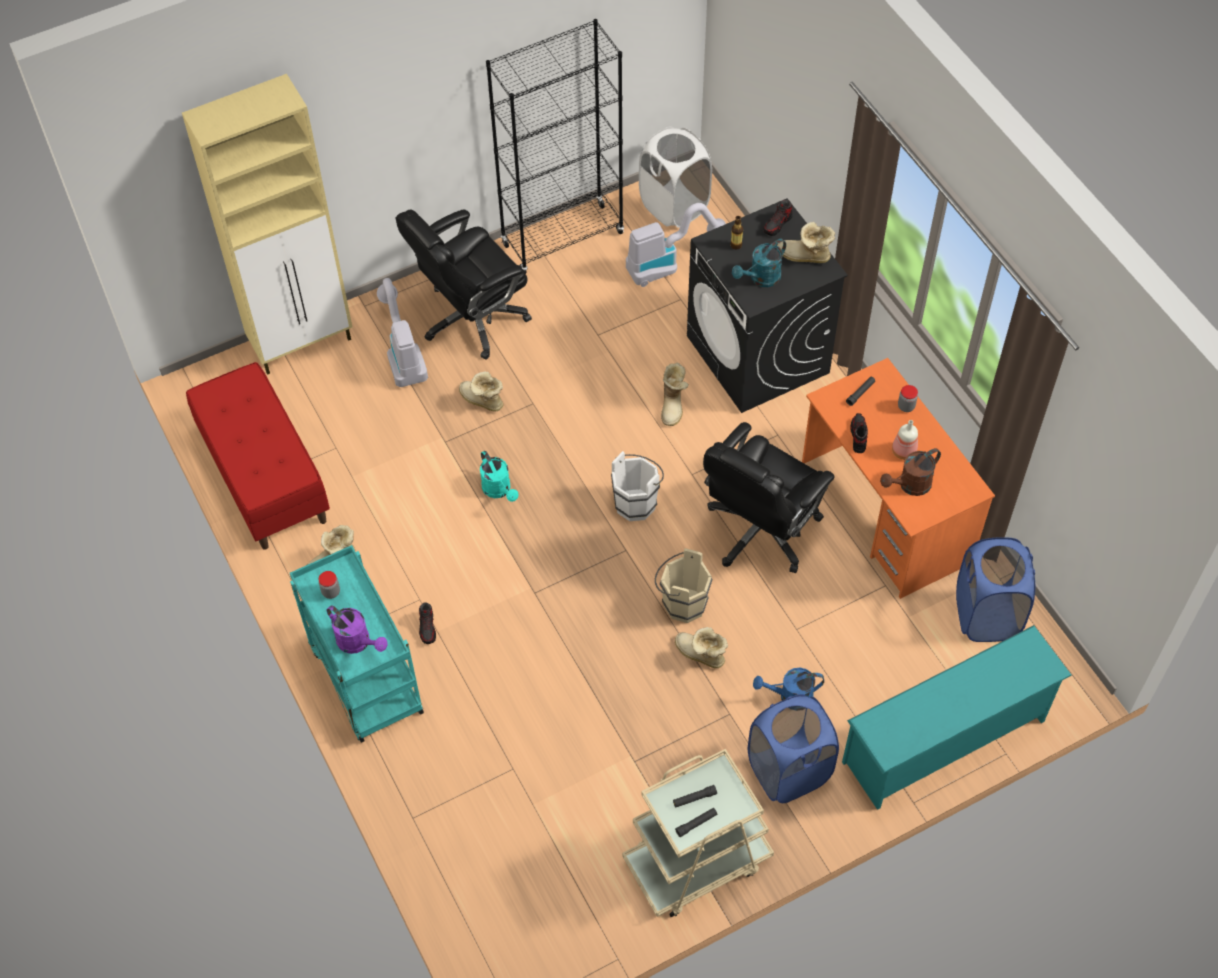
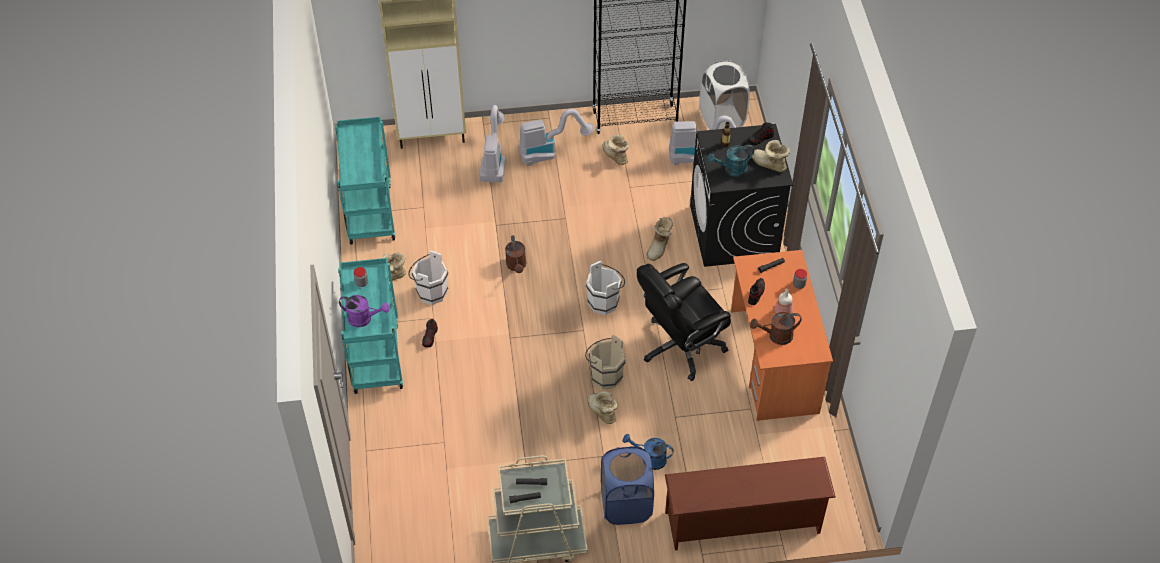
camera: 20 degrees right, 5 degrees down
(264, 478) = (369, 212): red bench -> turquoise cart
(358, 642) = (364, 319): purple watering can -> purple watering can turned 45 degrees counterclockwise
(398, 564) = (430, 292): none -> white bucket
(472, 318) = (550, 152): black office chair -> vacuum cleaner
(482, 401) = (532, 206): boot -> boot (615, 156)
(499, 490) = (517, 266): turquoise watering can -> brown watering can
(945, 743) = (743, 524): turquoise shoe rack -> brown shoe rack
(986, 615) = (813, 451): blue laundry basket -> none

